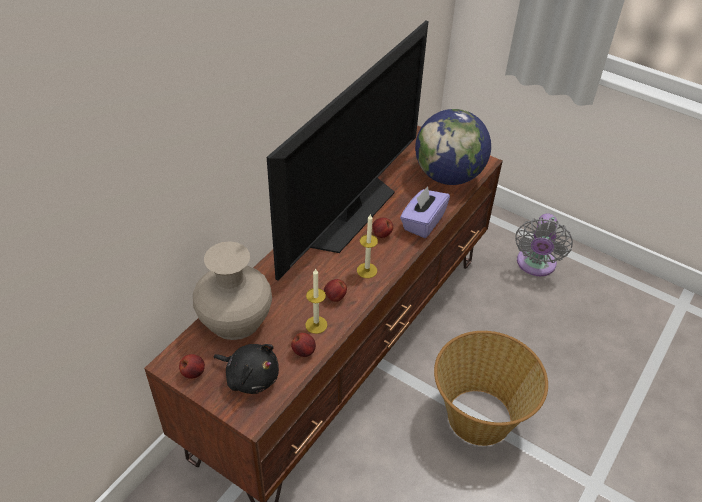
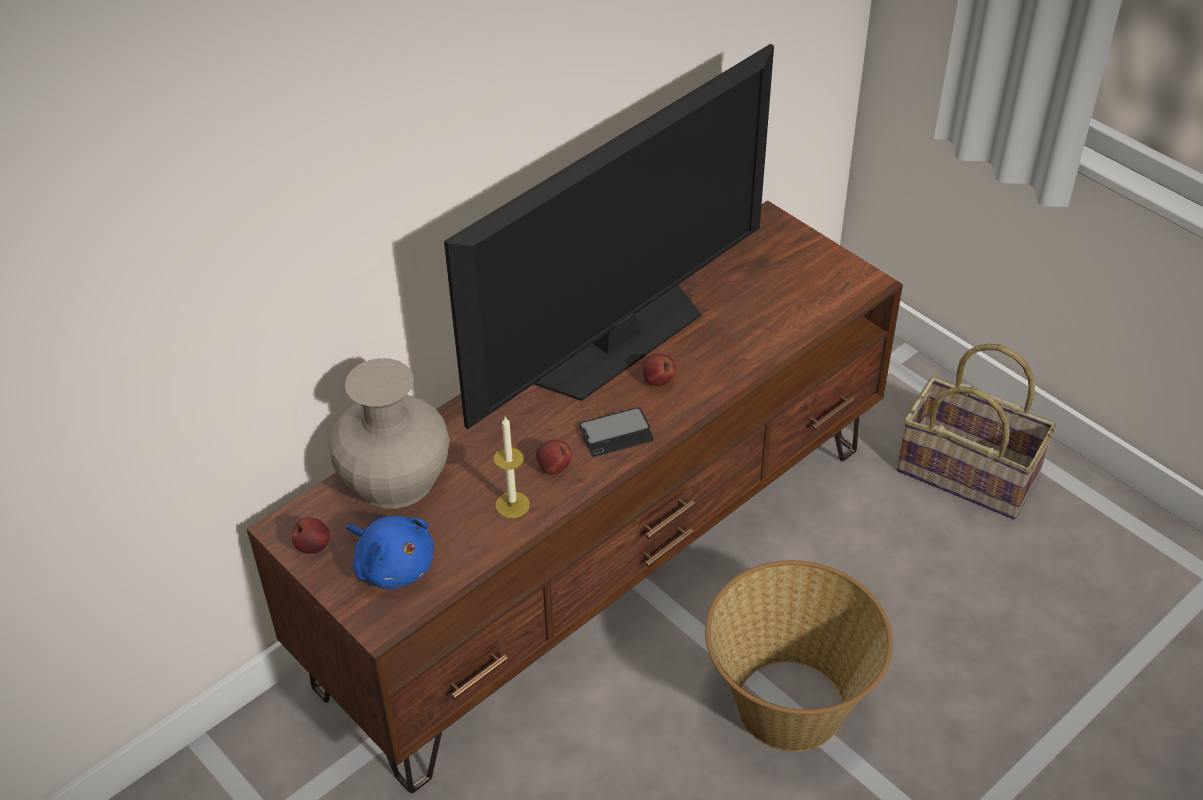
camera: 15 degrees right, 0 degrees up
(250, 377) = (393, 565): black plush toy -> blue plush toy
(304, 351) = (482, 541): apple -> none
(367, 270) = (616, 434): candle -> phone
(422, 223) = (731, 370): purple tissue box -> none
(448, 176) = (800, 299): globe -> none
(535, 265) = (969, 472): grey fan -> basket

